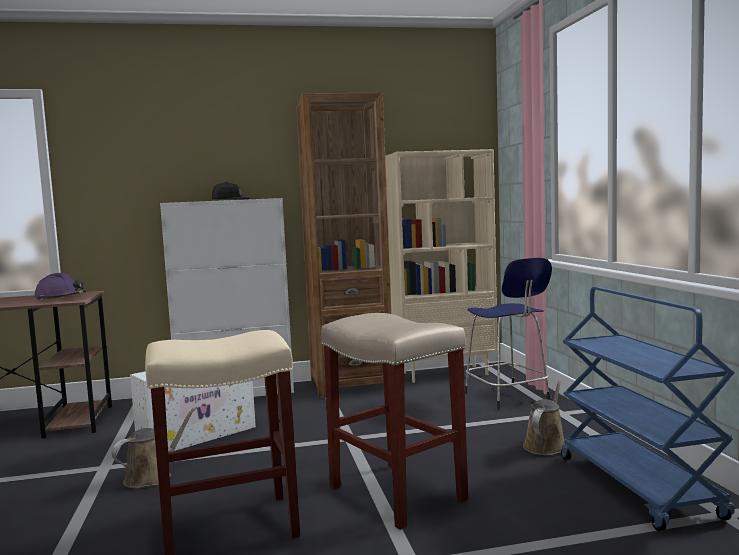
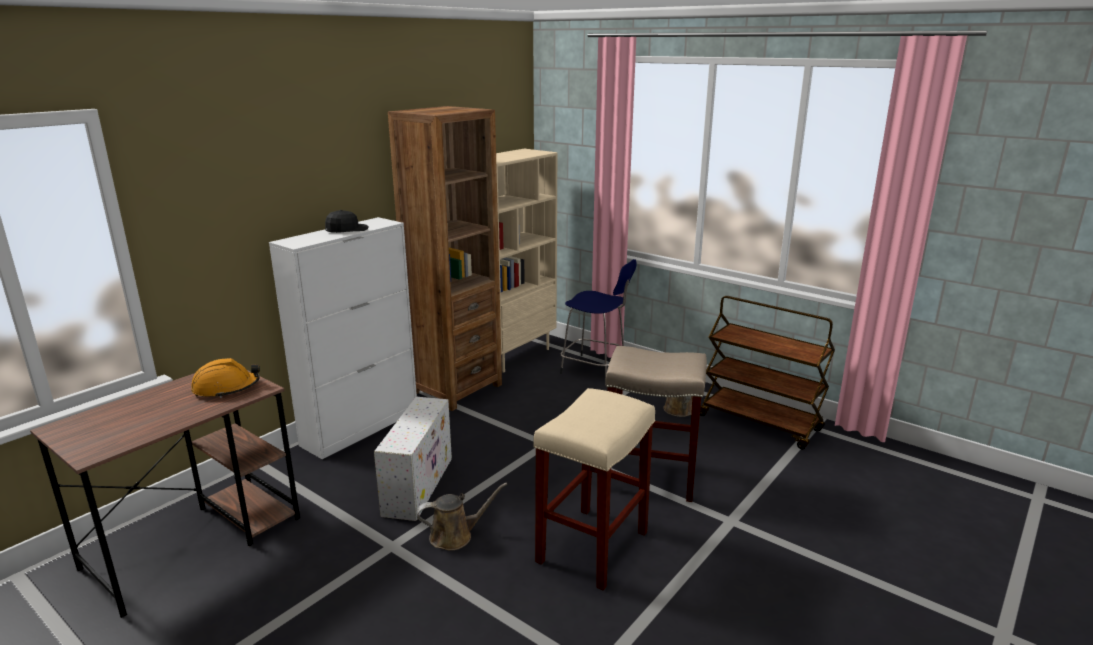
camera: 40 degrees left, 15 degrees up
(60, 298) = (226, 388): purple hard hat -> orange hard hat
(152, 477) = (455, 536): brown watering can -> brown watering can turned 75 degrees clockwise
(638, 487) = (760, 423): blue cart -> brown cart

